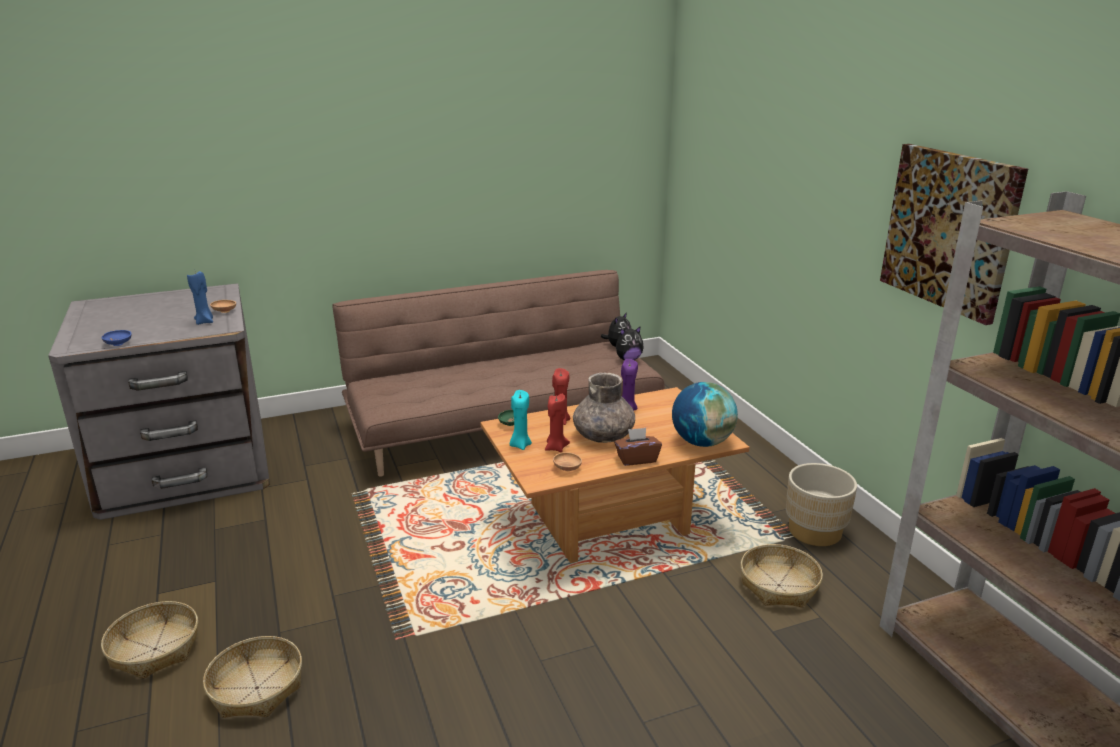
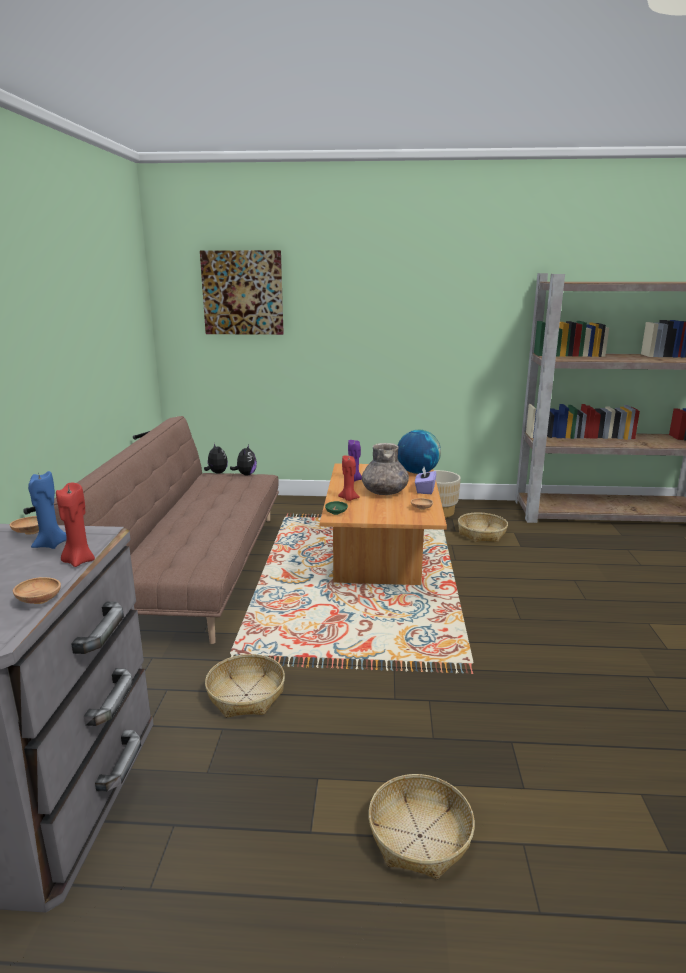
camera: 65 degrees left, 5 degrees down
(118, 344) = (39, 600): blue bowl -> brown bowl
(257, 688) = (508, 759): basket -> basket (246, 695)
(520, 445) = (374, 516): turquoise candle -> none
(556, 448) = (388, 506): red candle -> red candle (79, 561)
(636, 459) = (425, 490): brown tissue box -> purple tissue box
(950, 230) = (468, 309): picture -> picture (243, 293)

